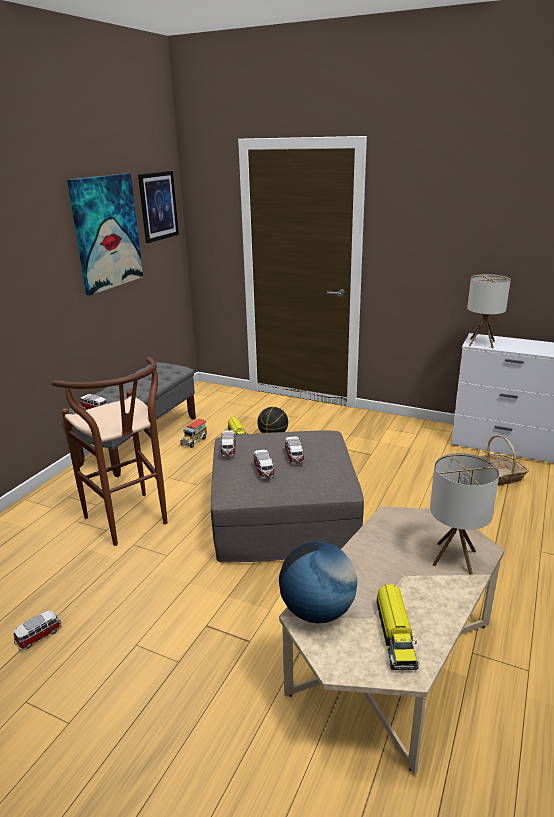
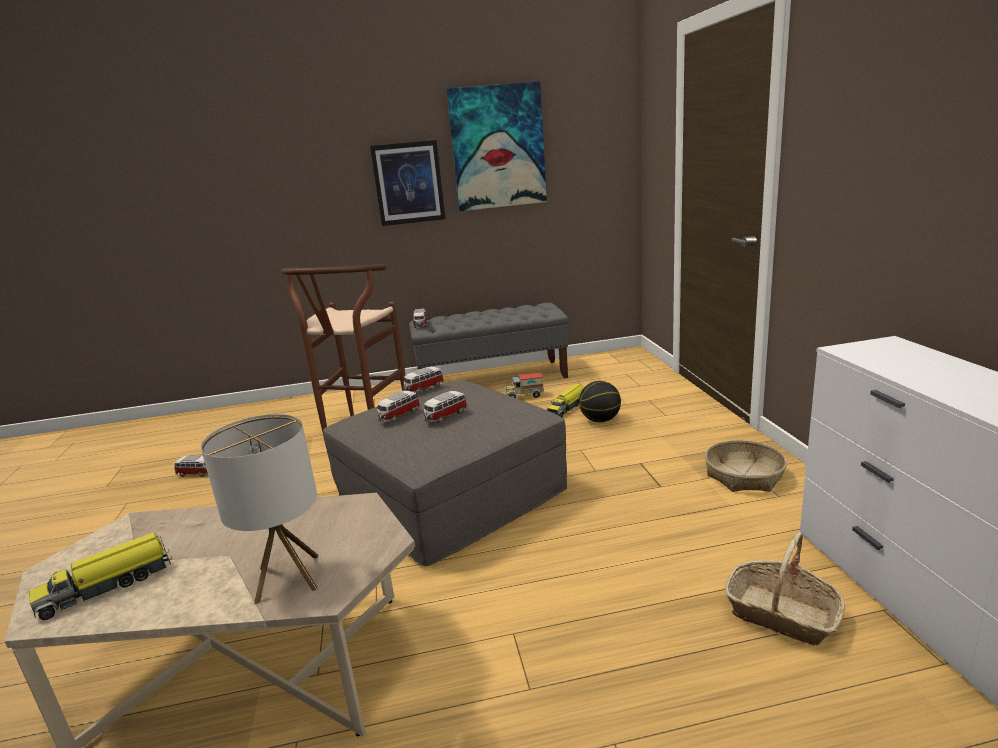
camera: 55 degrees right, 5 degrees down
(158, 206) = (590, 121): picture -> picture (408, 183)
(317, 611) = (140, 528): globe -> none
(390, 431) = (744, 476): none -> basket
(481, 343) = (866, 352): table lamp -> none

